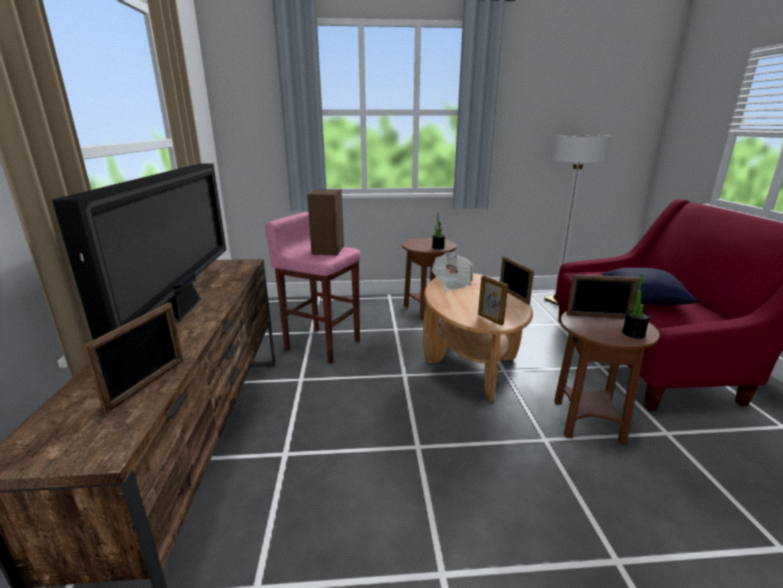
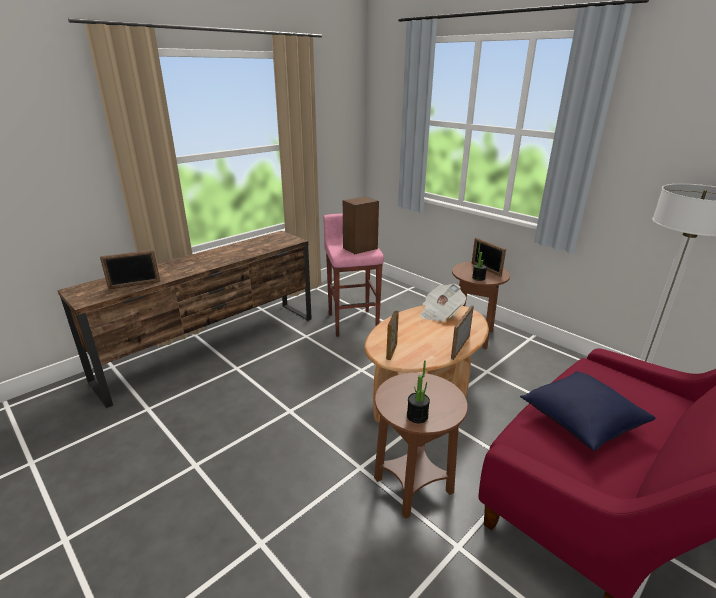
camera: 50 degrees right, 5 degrees up
(184, 308) = (213, 257): television -> none
(598, 316) = (431, 390): picture frame -> picture frame (485, 269)

